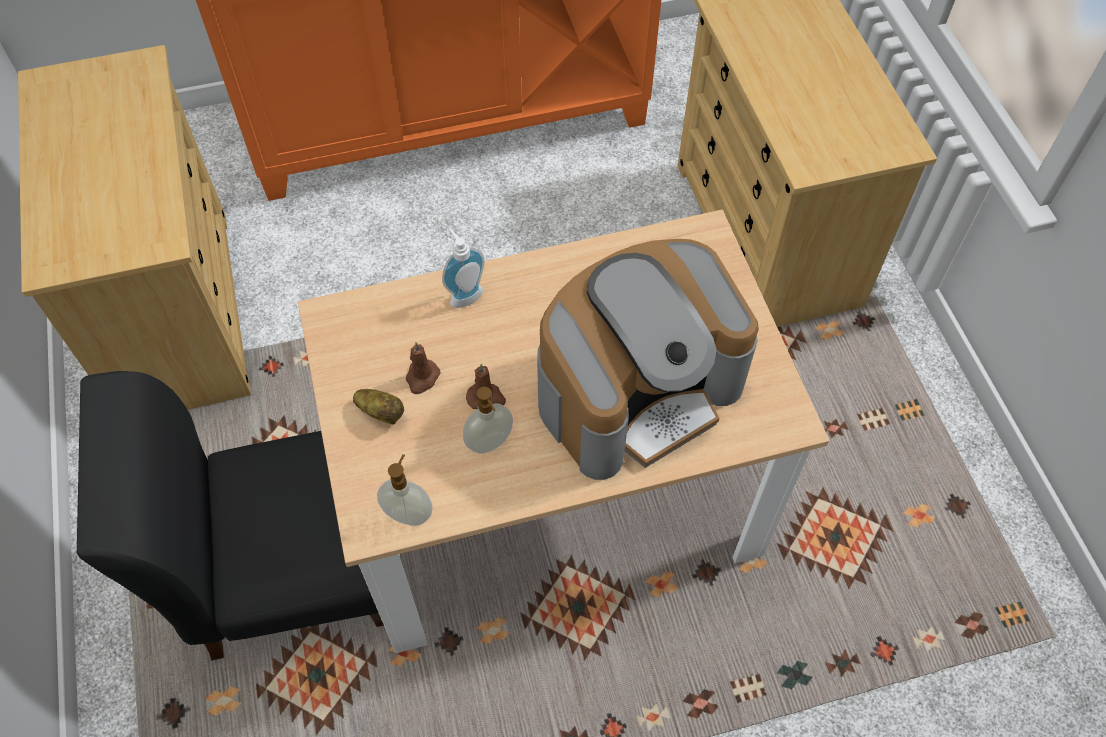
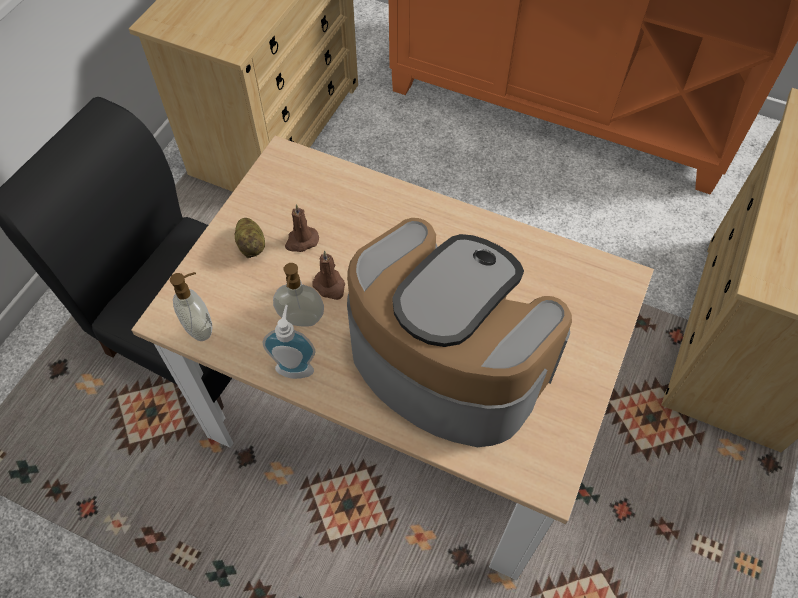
camera: 40 degrees right, 0 degrees up
(464, 294) = (387, 202): soap dispenser -> soap dispenser (295, 366)
(637, 390) = (445, 361): coffee machine -> coffee machine turned 150 degrees counterclockwise

